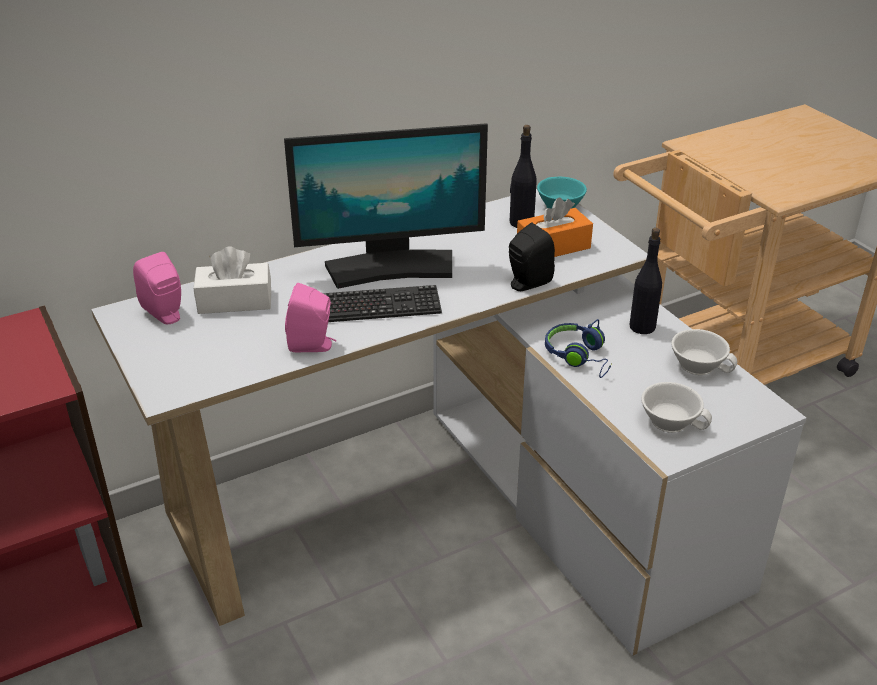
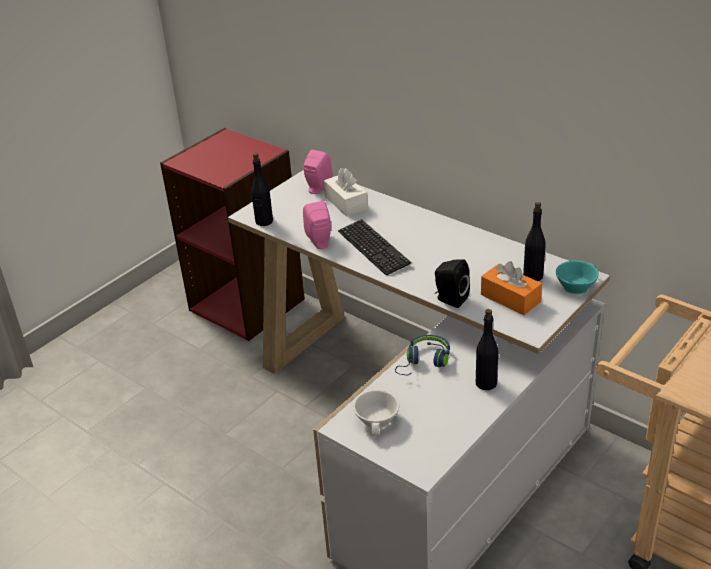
camera: 70 degrees right, 0 degrees up
(203, 383) = (264, 221): none -> black bottle
(391, 267) = (425, 242): monitor -> none
(699, 364) = (457, 422): white cup -> none

